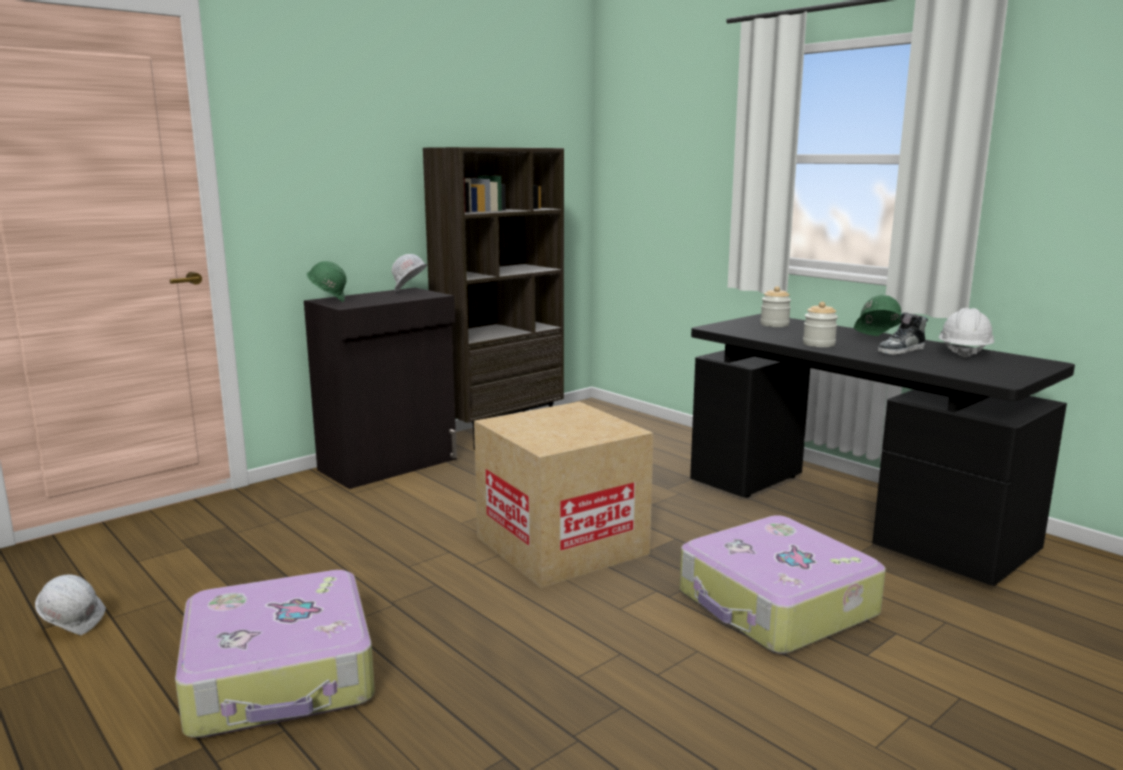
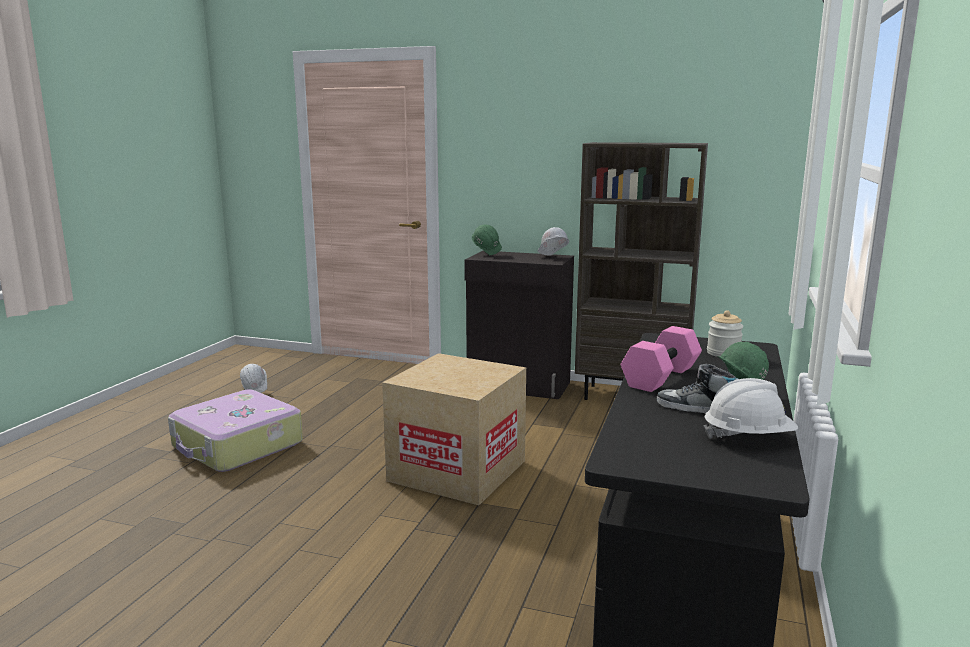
camera: 60 degrees right, 0 degrees up
(776, 605) = (440, 578): suitcase -> none
(818, 344) = (660, 376): jar -> pink dumbbell

